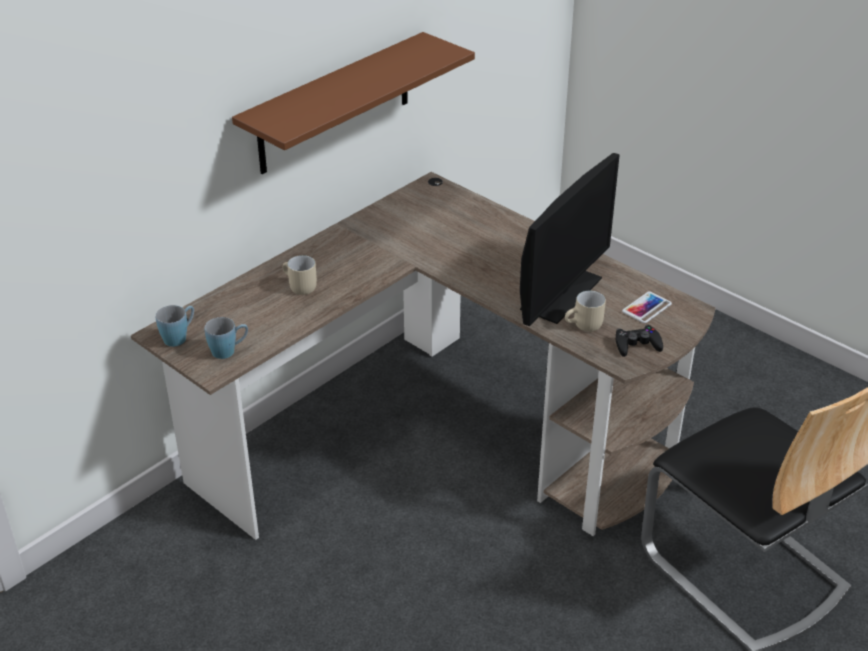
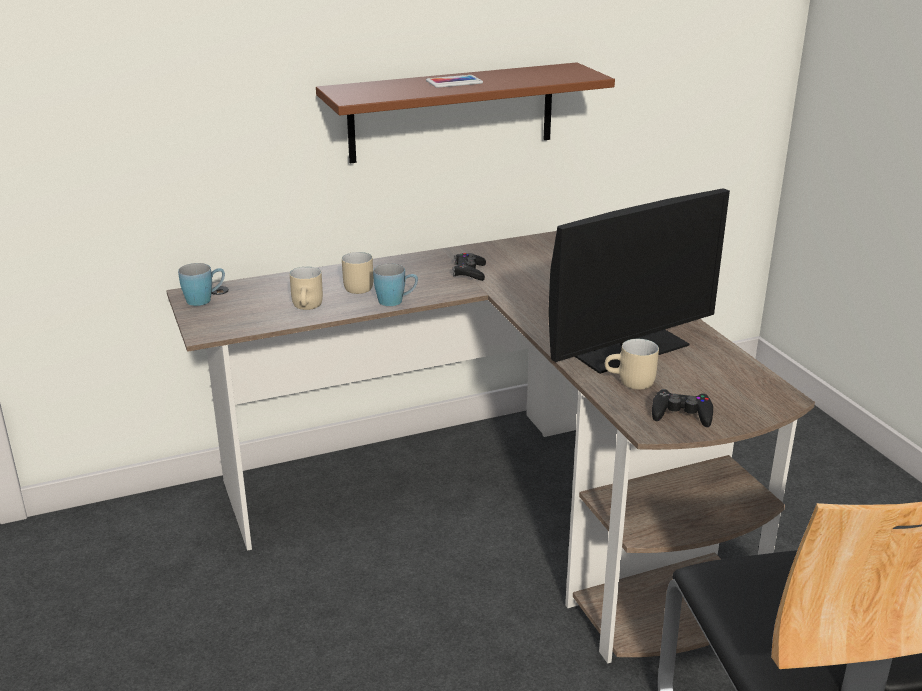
camera: 25 degrees right, 10 degrees down
(229, 350) = (238, 320): blue mug -> blue mug (396, 301)
(278, 319) = (309, 306): none -> beige mug
(381, 245) = (469, 272): none -> black game controller
(646, 308) = (723, 383): phone -> phone (454, 82)

